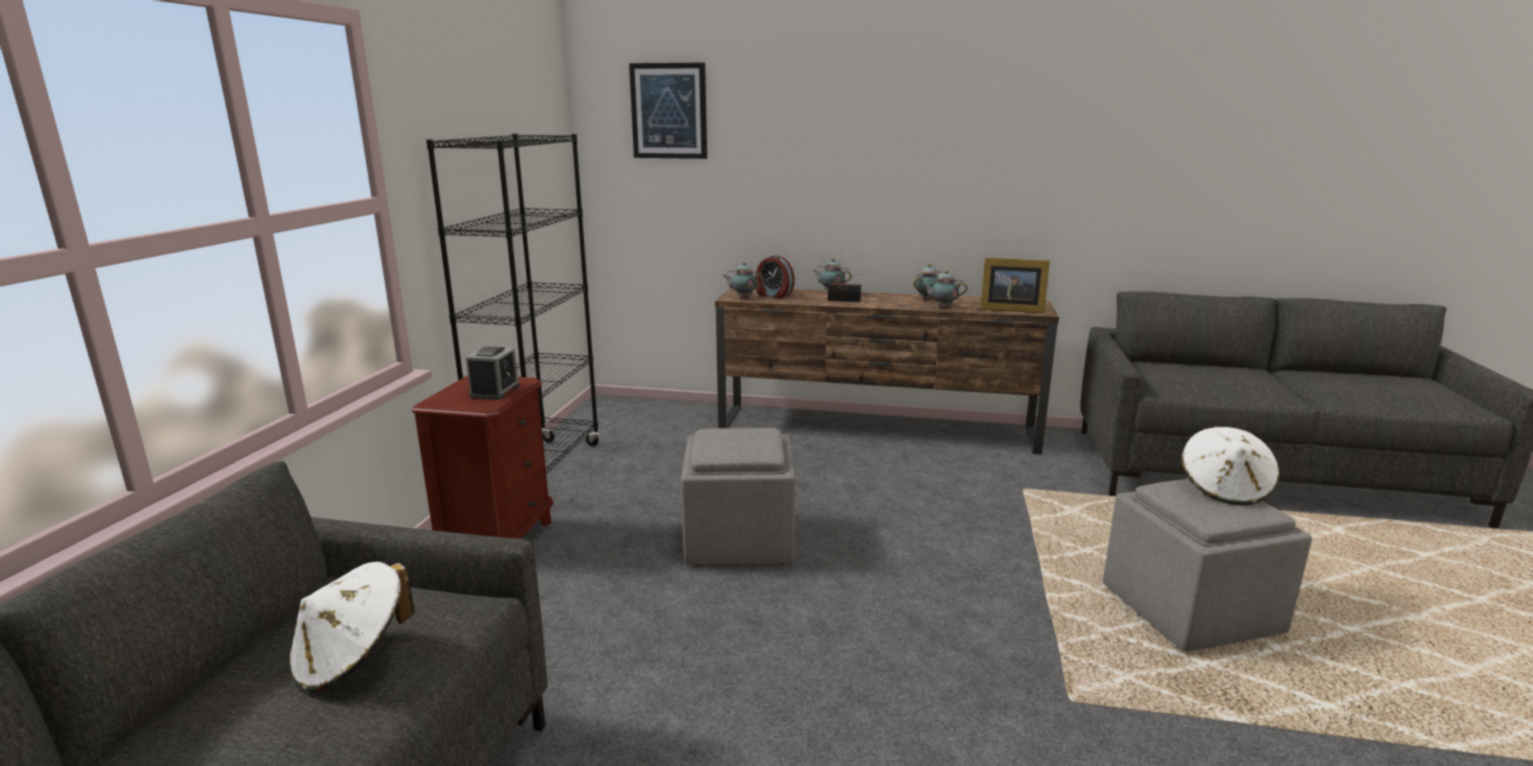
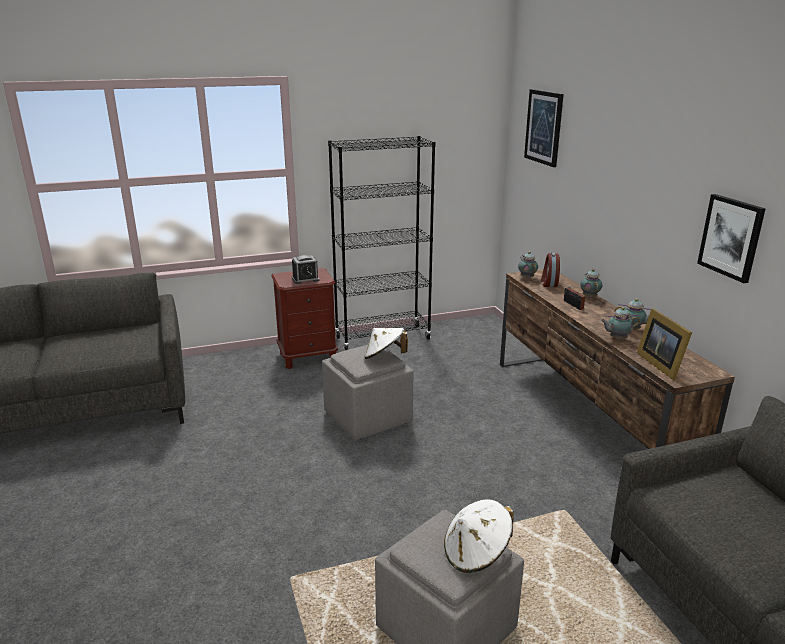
camera: 60 degrees right, 5 degrees up
(353, 658) = (101, 346): white hat -> white hat (384, 357)
(942, 307) = (617, 338): teapot -> teapot turned 75 degrees counterclockwise
(1013, 173) = (731, 237): none -> picture

